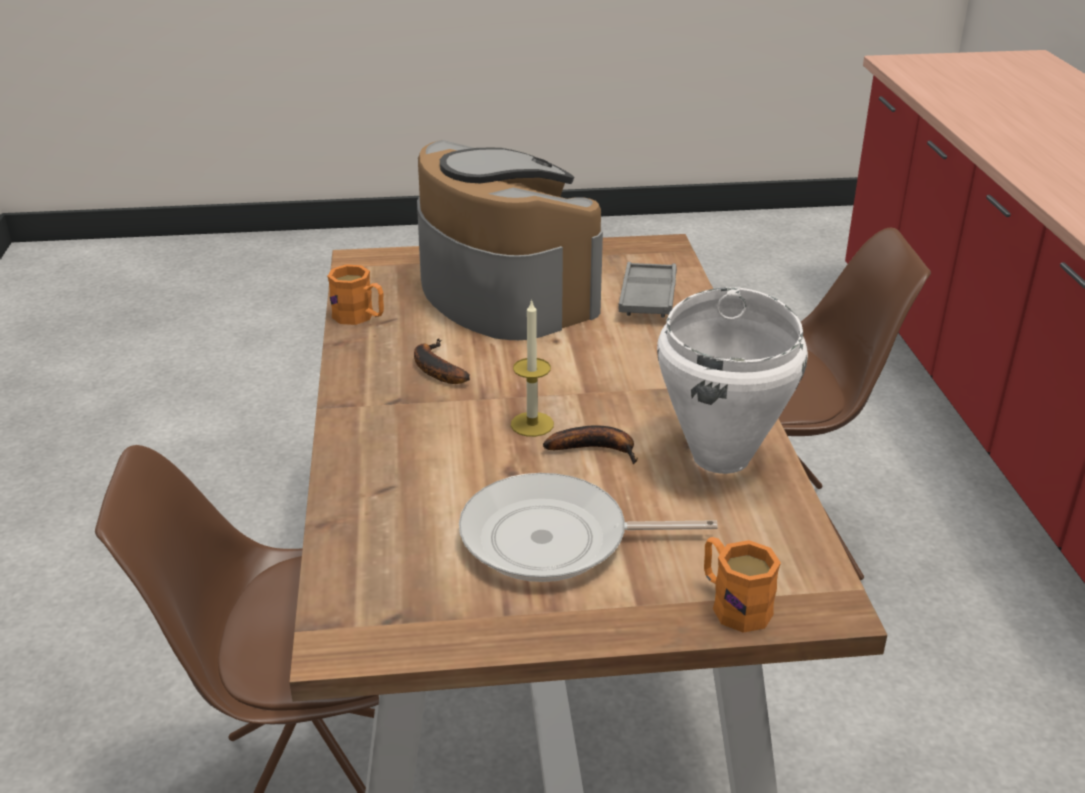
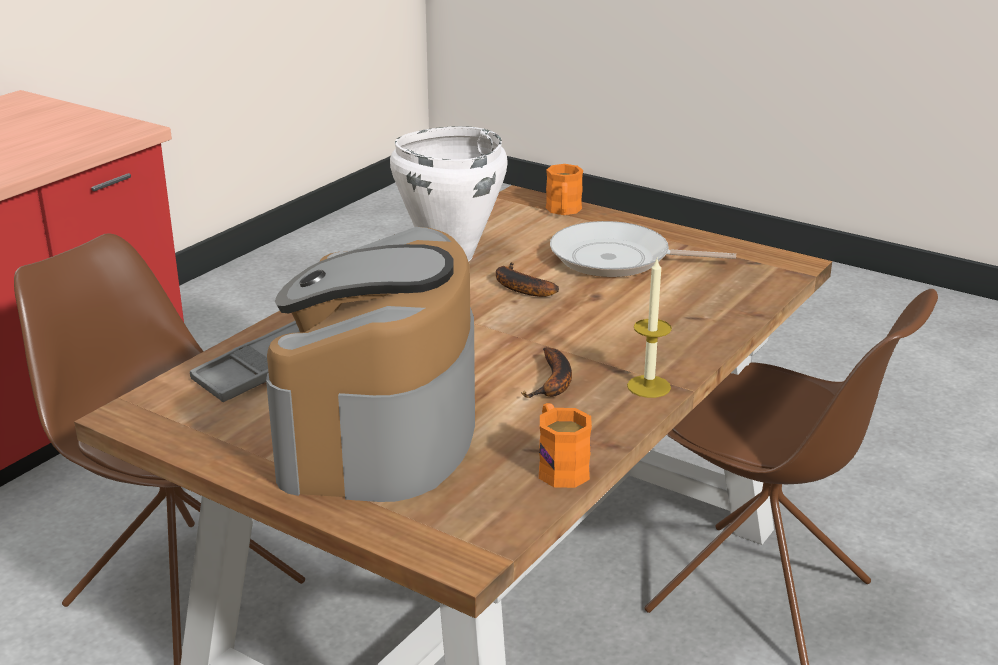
camera: 140 degrees left, 5 degrees down
(532, 424) = (538, 315): candle -> candle (648, 386)
(554, 540) = (617, 259): frying pan -> frying pan turned 150 degrees clockwise

